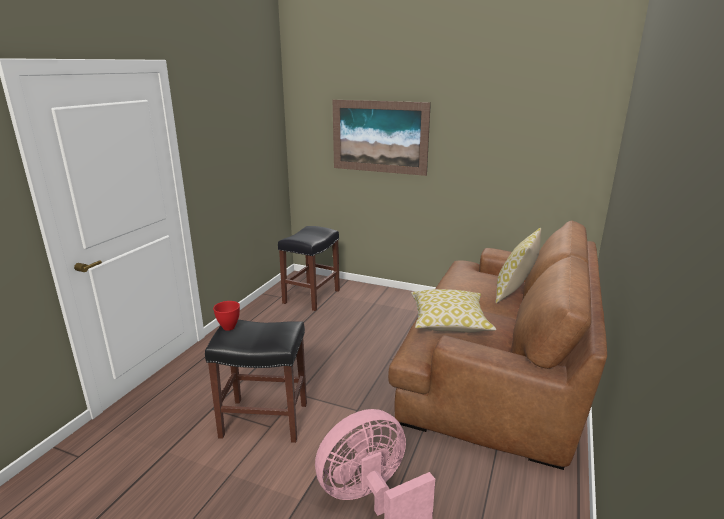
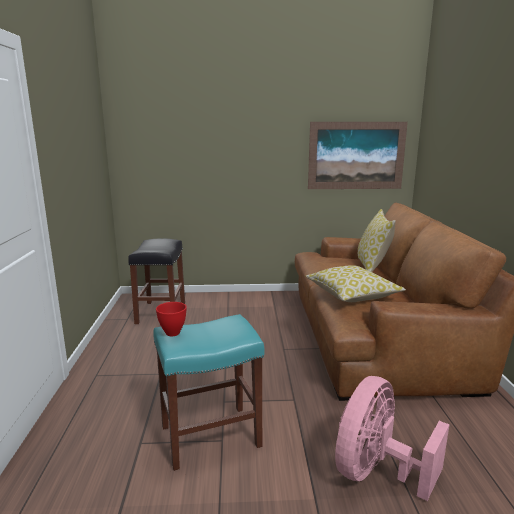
camera: 25 degrees left, 5 degrees down
(263, 420) = (209, 437): black stool -> turquoise stool
(379, 137) = (213, 144): picture -> picture (356, 155)

